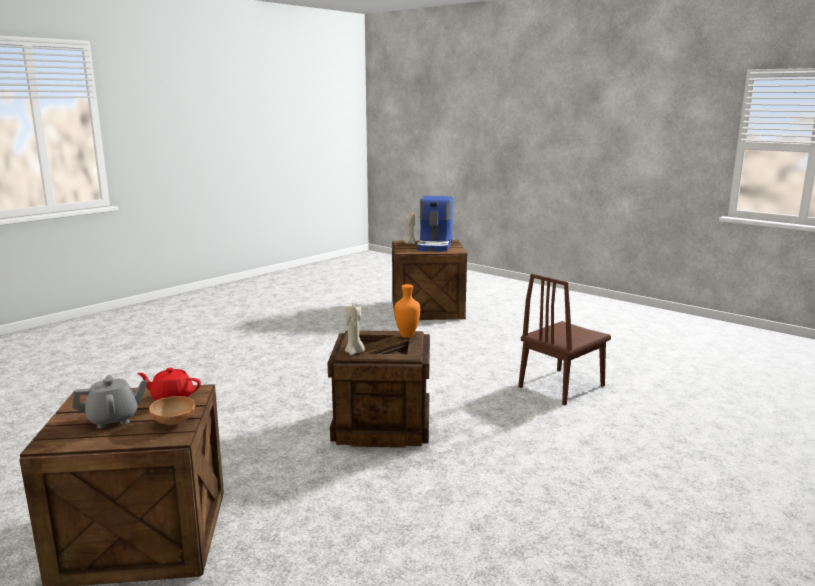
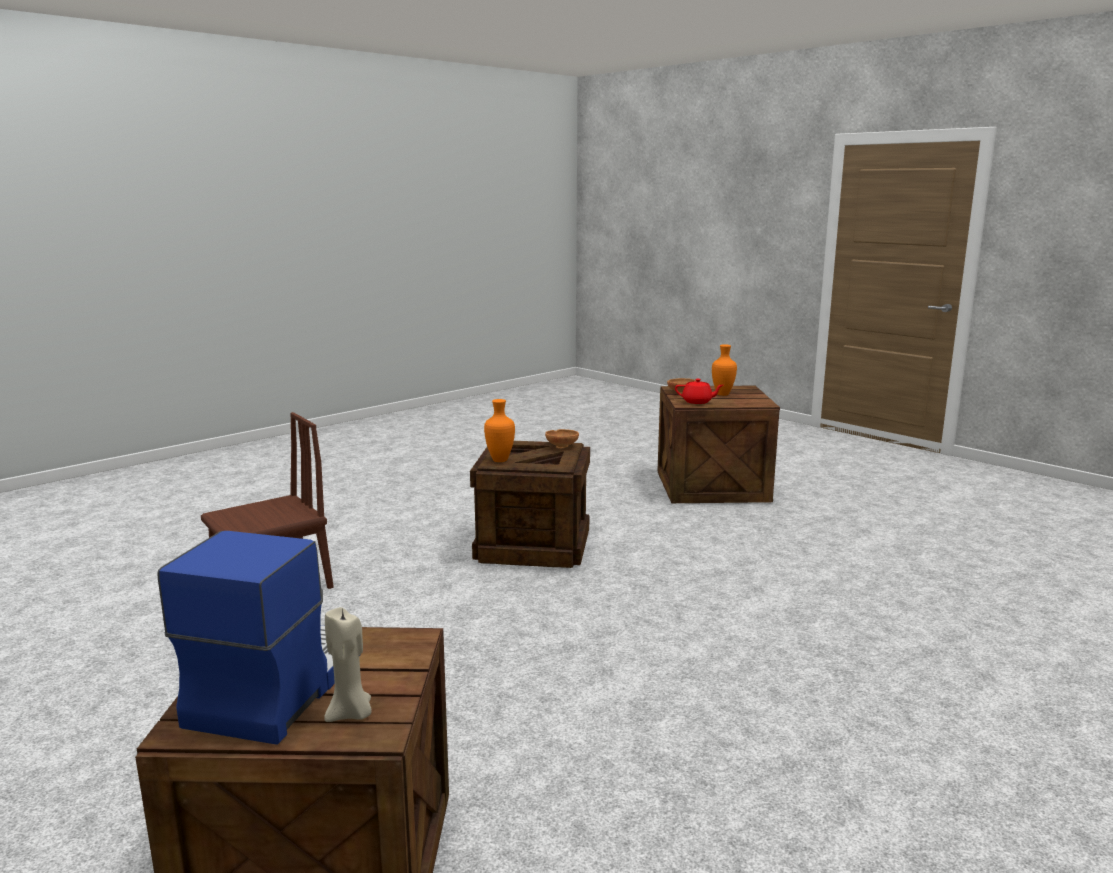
camera: 175 degrees left, 0 degrees up
(113, 419) = (723, 394): grey teapot -> orange vase
(354, 352) = (562, 446): beige candle -> brown bowl

